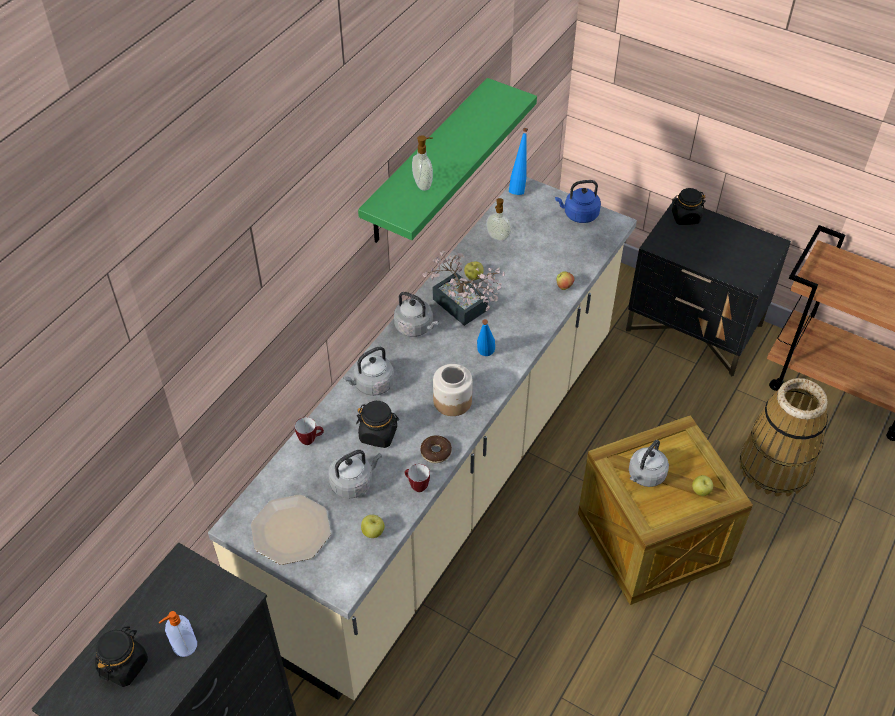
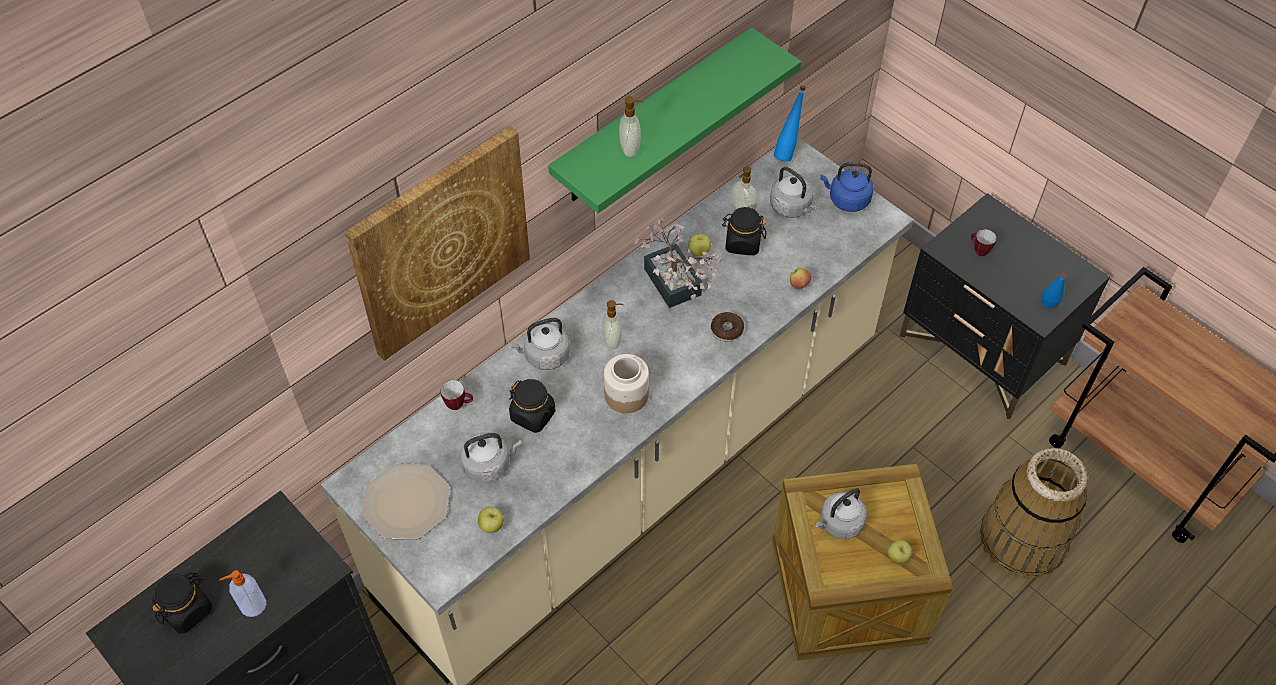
camera: 15 degrees right, 5 degrees up
(286, 287) = (441, 243): none -> picture
(415, 327) = (614, 298): grey kettle -> grey kettle (792, 207)
(416, 486) = (554, 485): mug -> mug (978, 251)
(426, 360) = (613, 340): none -> soap dispenser
(436, 452) = (588, 450): donut -> donut (727, 330)
(485, 358) = (679, 351): blue bottle -> blue bottle (1047, 309)
(685, 217) = (990, 221): black jar -> black jar (742, 243)

